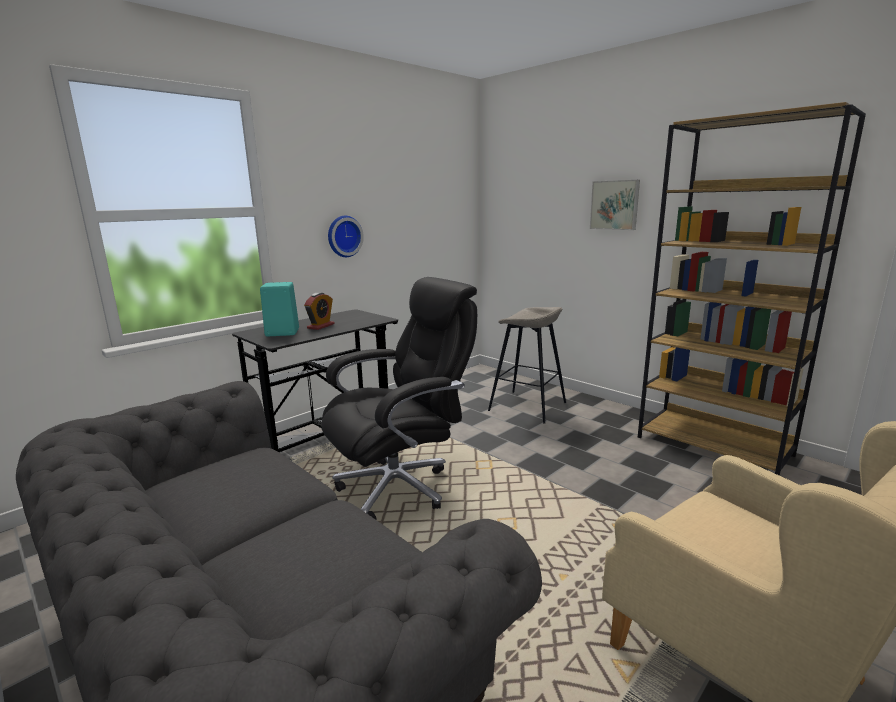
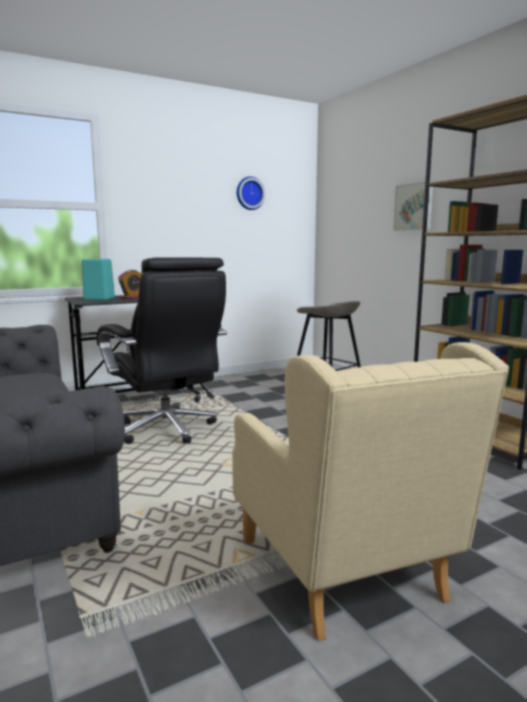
camera: 15 degrees right, 5 degrees down
(343, 236) = (174, 232): wall clock -> wall clock (249, 193)
(401, 486) = (169, 431): black office chair -> black office chair turned 75 degrees clockwise

